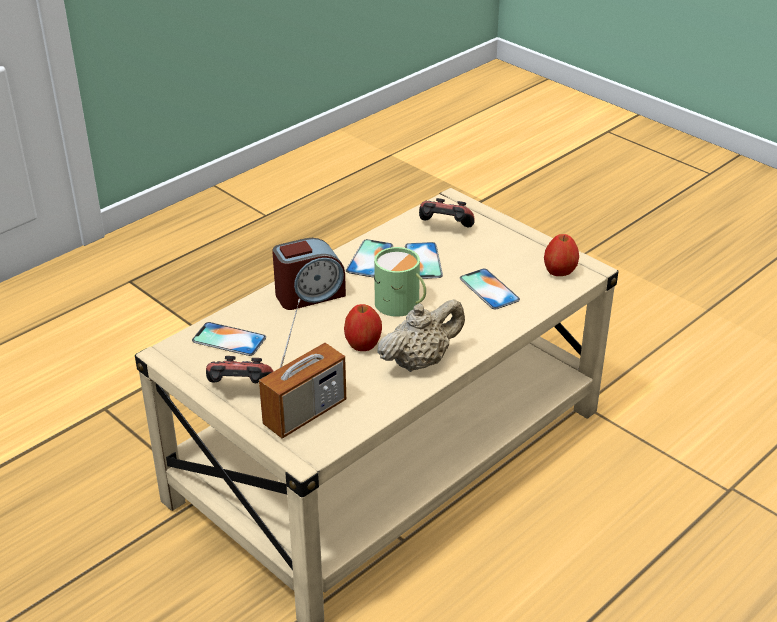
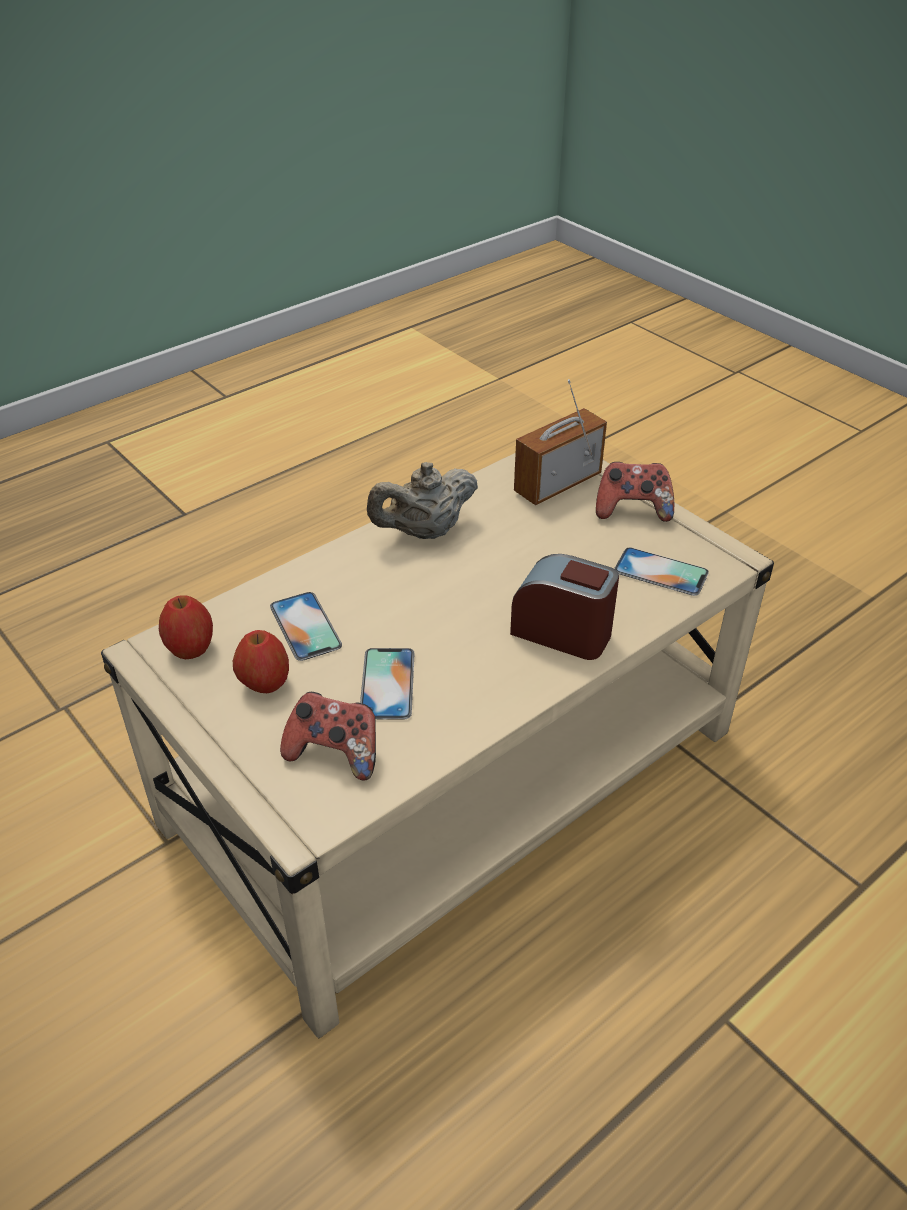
camera: 175 degrees left, 5 degrees up
(309, 294) = (562, 632): alarm clock -> alarm clock turned 45 degrees clockwise
(363, 345) = (491, 555): apple -> apple (265, 684)
(369, 258) = (471, 694): phone -> none
(401, 305) = (435, 608): green mug -> none

